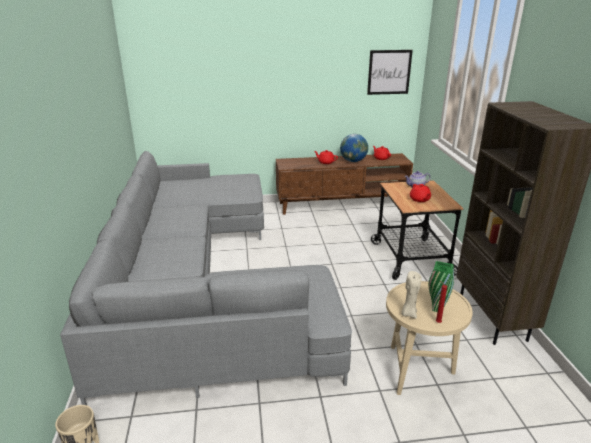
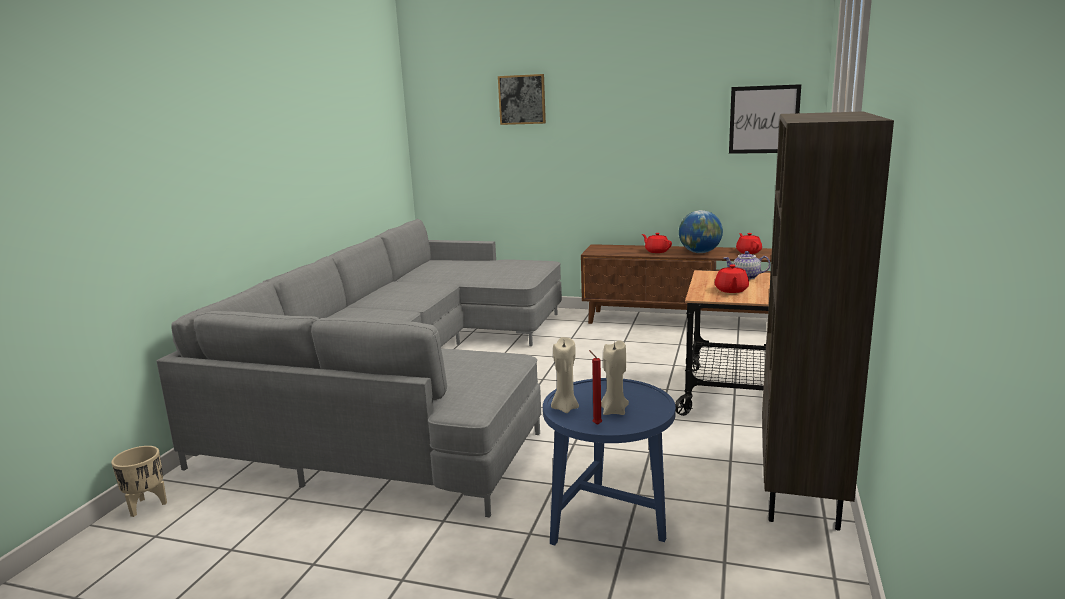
camera: 25 degrees right, 10 degrees down
(222, 56) = (522, 99): none -> picture
(418, 370) = (609, 524): beige side table -> blue side table
(436, 309) = (614, 411): green vase -> beige candle

